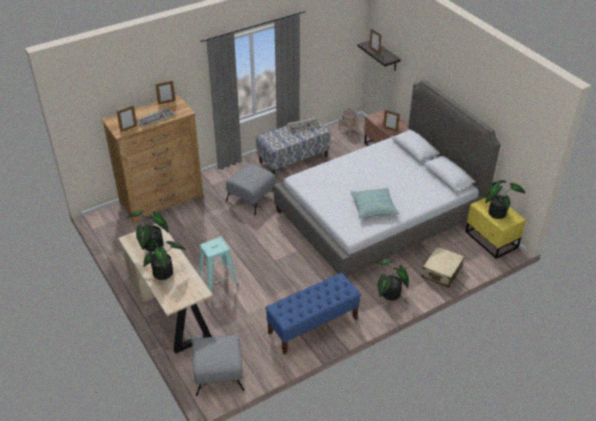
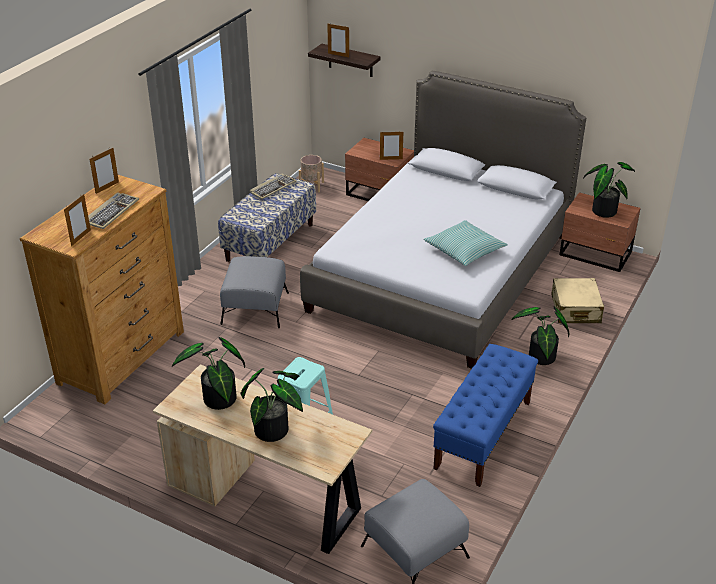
camera: 30 degrees left, 5 degrees down
(491, 240) = (596, 254): yellow nightstand -> brown nightstand

